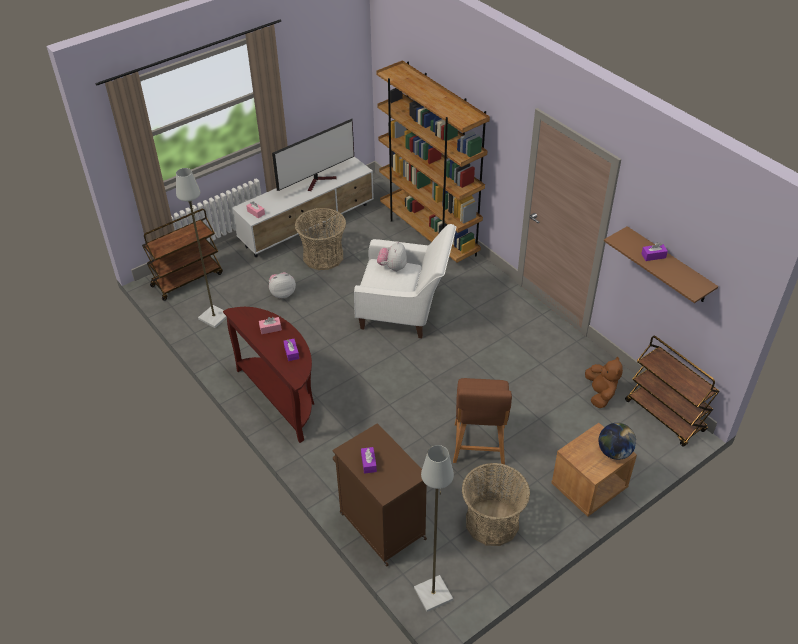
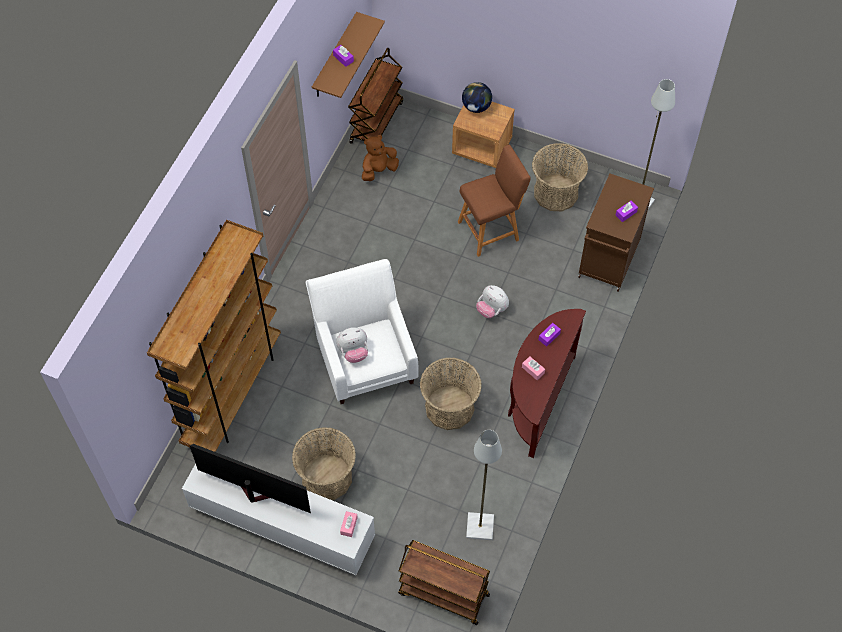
camera: 120 degrees left, 15 degrees up
(282, 293) = (406, 483): plush toy -> plush toy (492, 309)
(322, 341) = (449, 407): none -> basket

